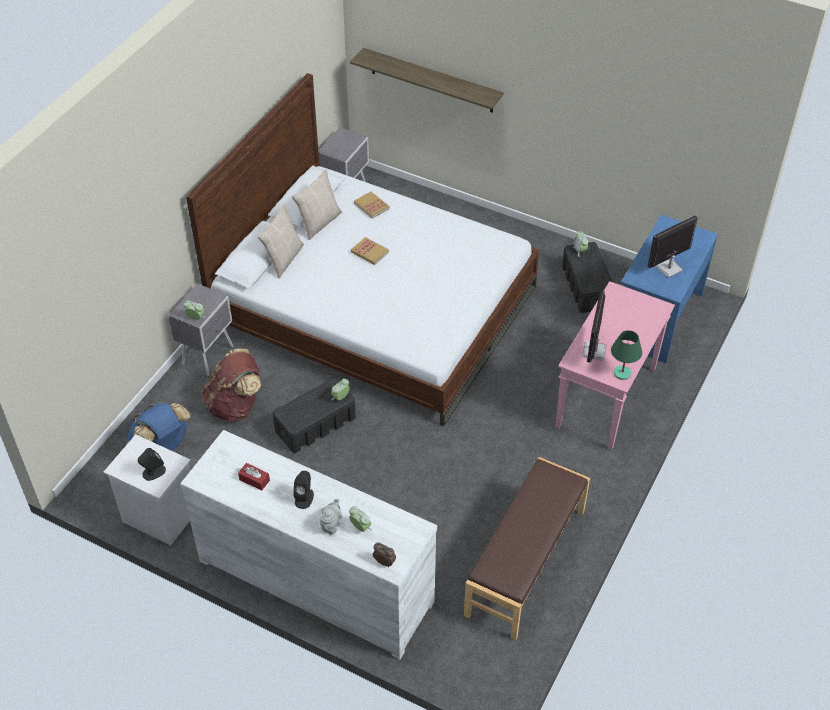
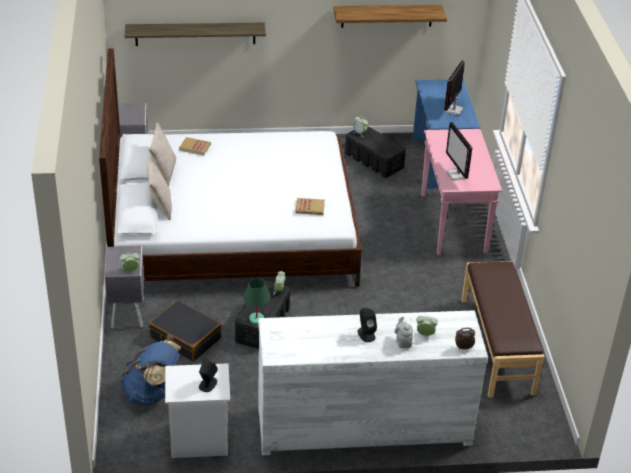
camera: 35 degrees left, 10 degrees down
(235, 405) = (185, 338): brown backpack -> black suitcase
(254, 480) = (317, 339): red tissue box -> none
(369, 252) = (225, 177): book -> book (310, 208)
(622, 374) = (488, 181): green table lamp -> green table lamp (256, 319)
(640, 130) = (387, 16): none -> shelf

